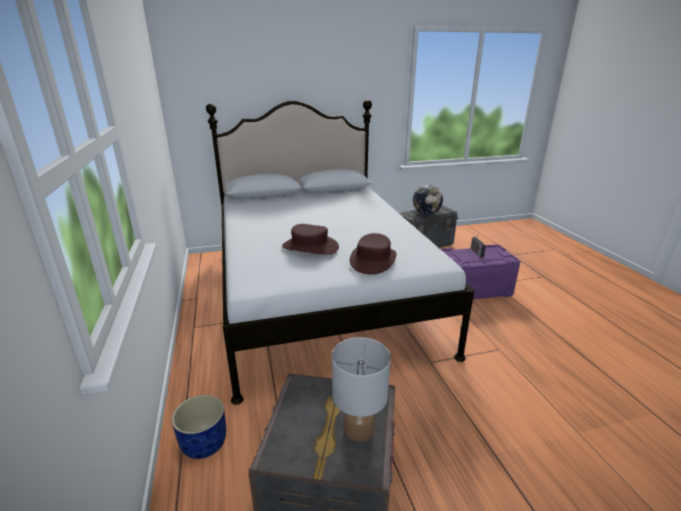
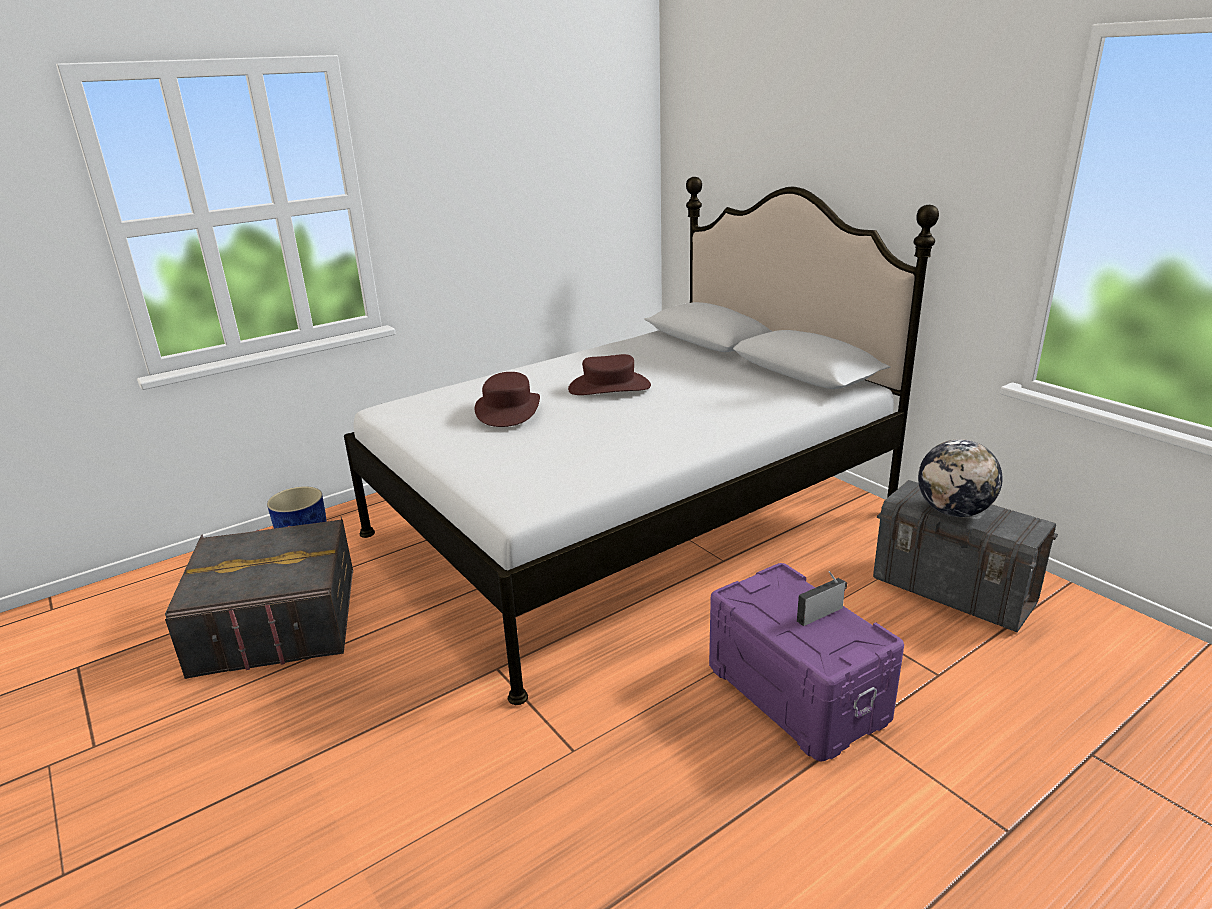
camera: 70 degrees right, 0 degrees up
(358, 428) = (252, 580): grey table lamp -> none
(373, 260) = (494, 456): brown hat -> brown hat (609, 387)

